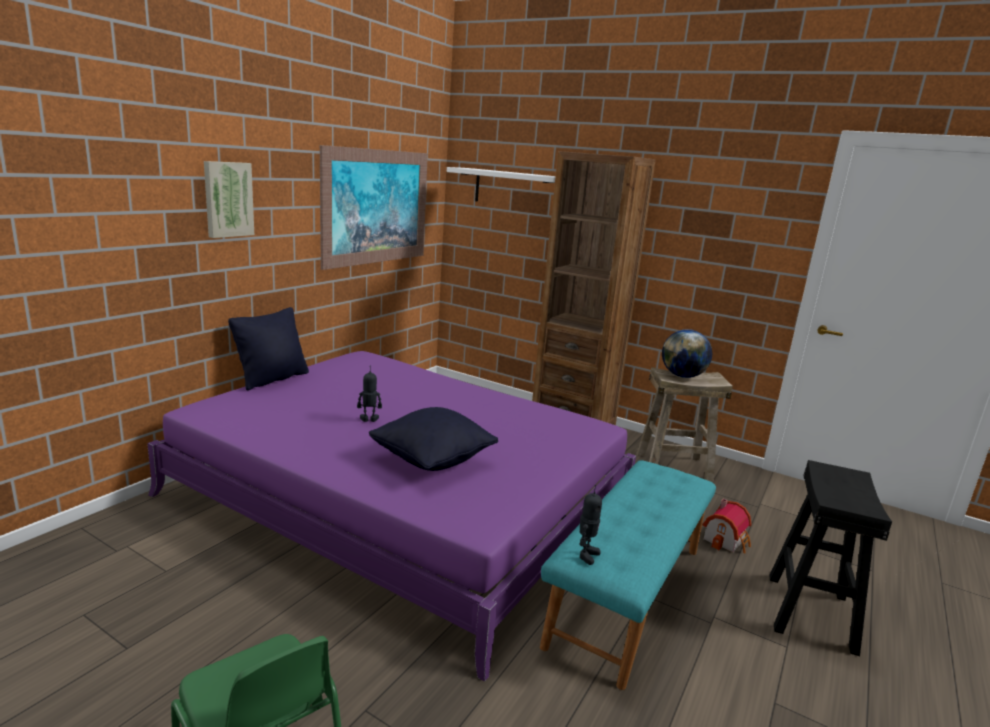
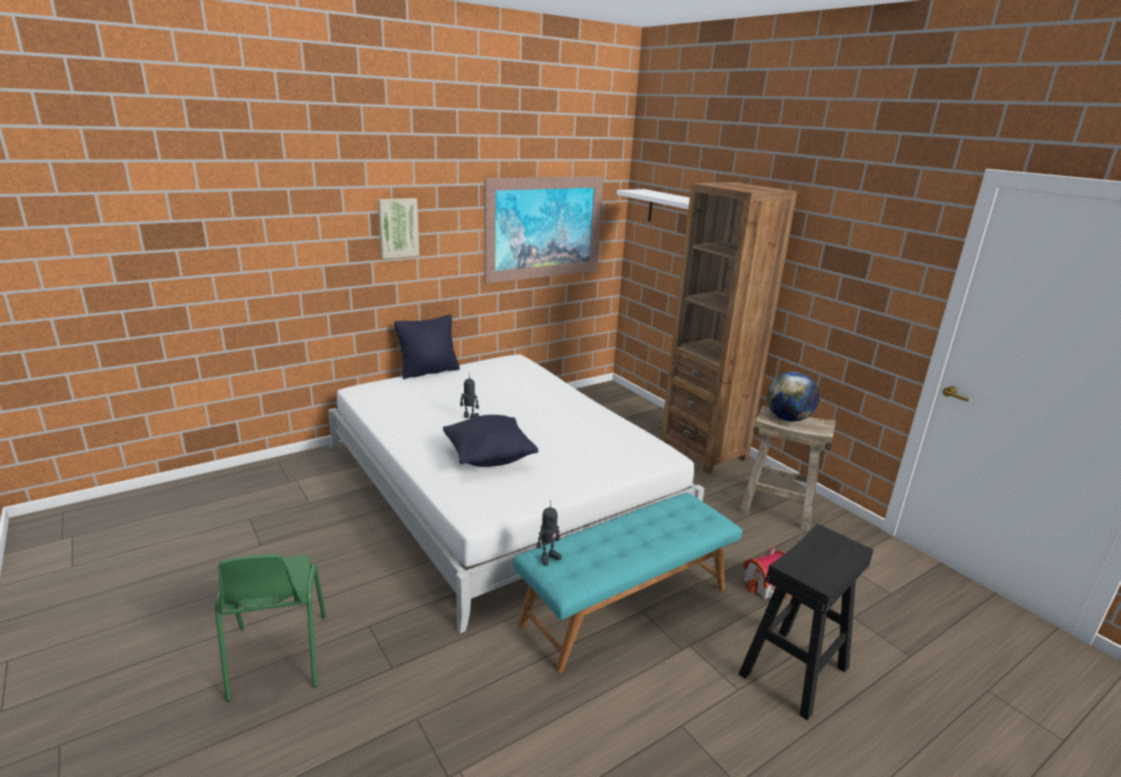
camera: 25 degrees right, 5 degrees up
(401, 499) = (499, 486): purple bed -> white bed

